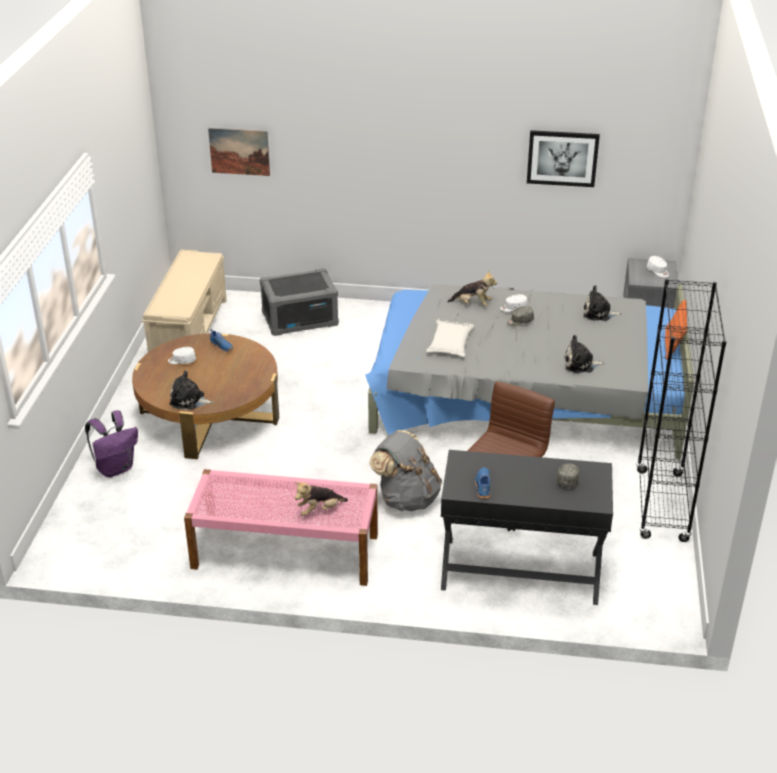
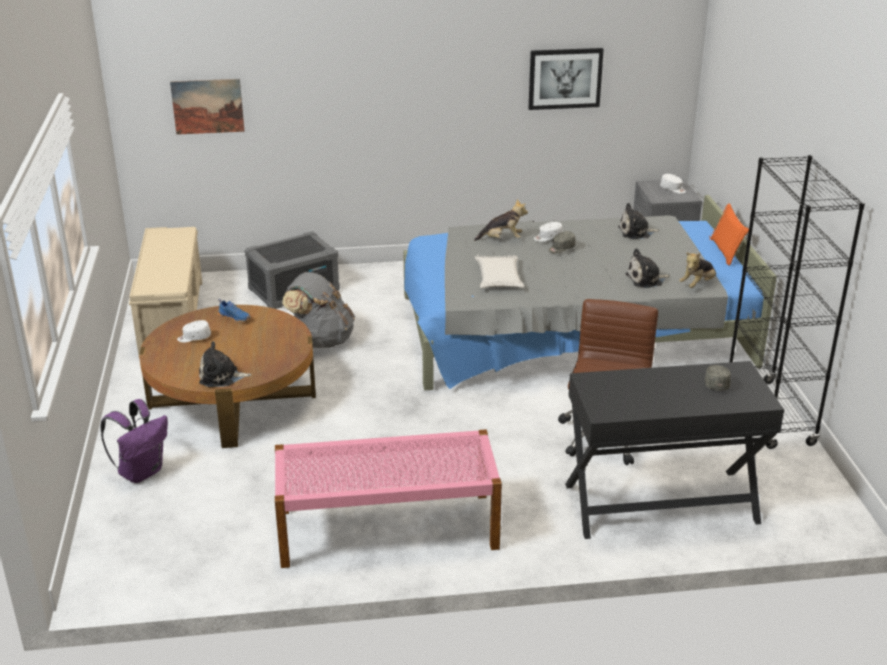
camera: 15 degrees left, 5 degrees down
(319, 510) = (435, 467): plush toy -> plush toy (698, 284)
(406, 498) = (499, 450): grey backpack -> grey backpack (321, 340)
(482, 486) = (629, 404): blue shoe -> none

